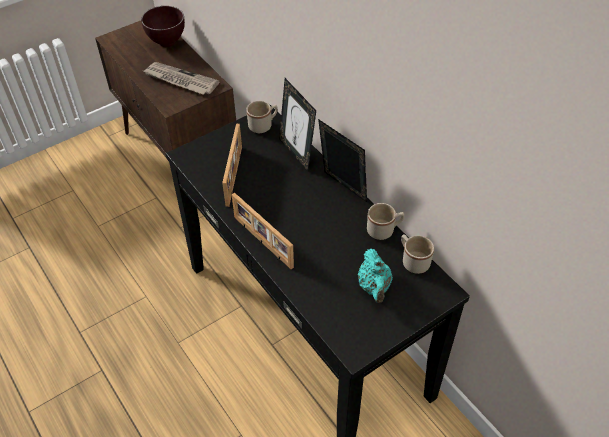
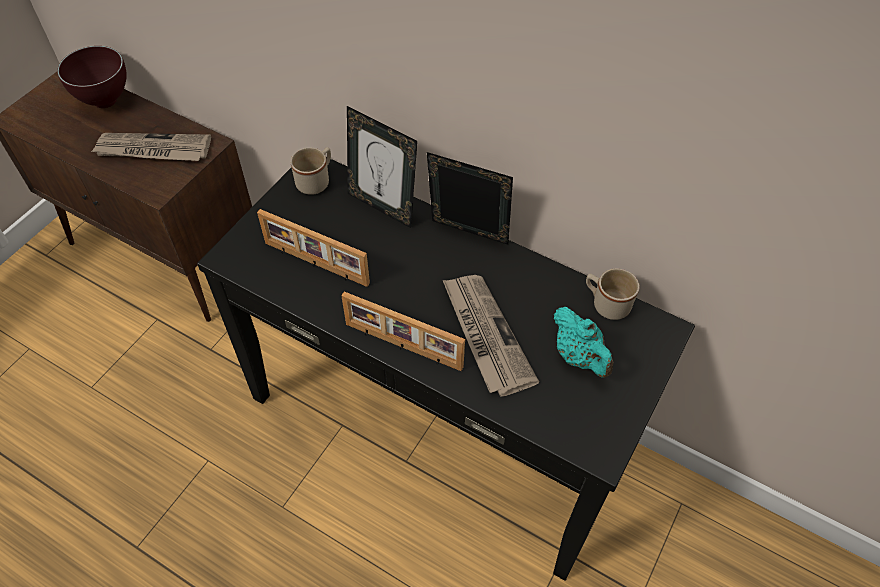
camera: 25 degrees left, 5 degrees up
(235, 176) = (315, 264): picture frame -> picture frame turned 135 degrees clockwise
(319, 253) = (485, 335): none -> newspaper
(384, 230) = (549, 275): beige mug -> none

